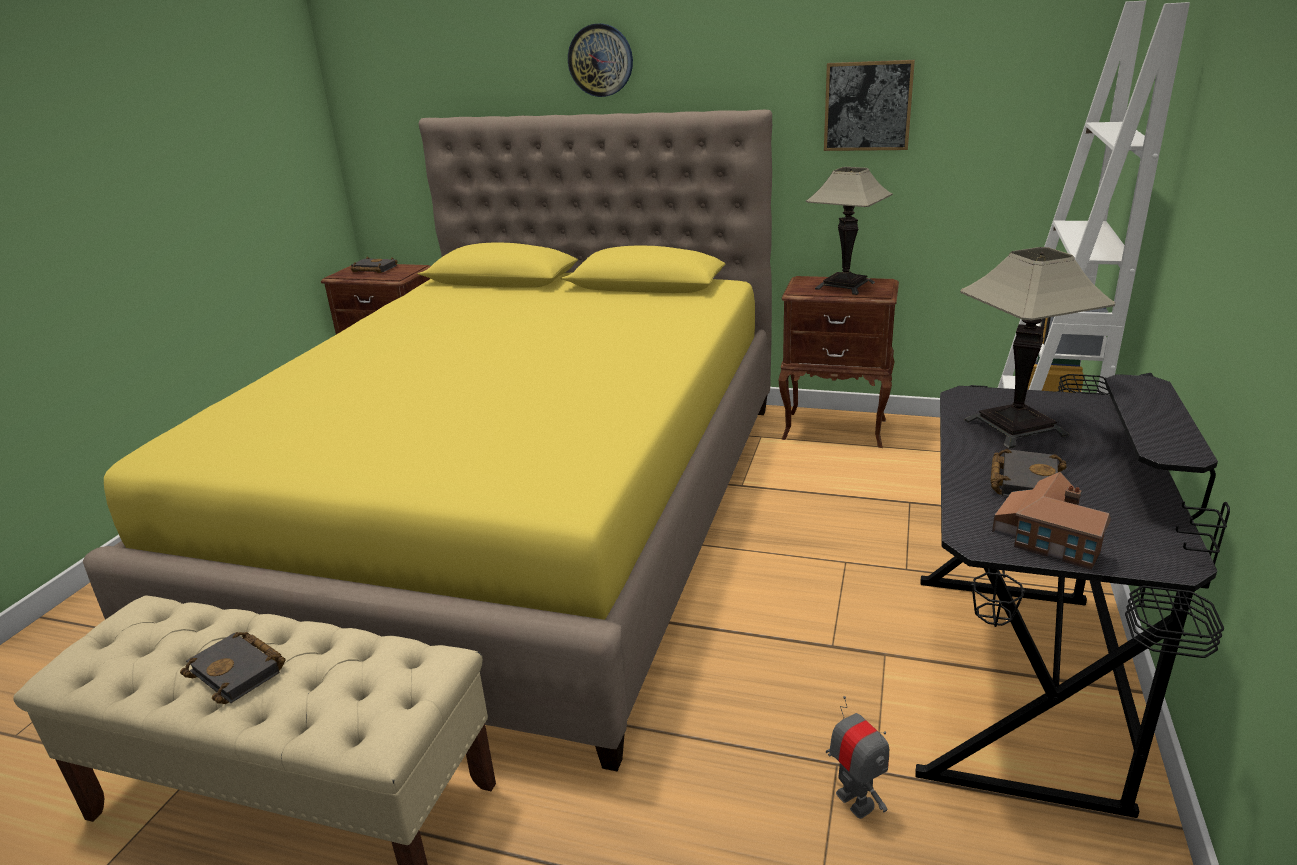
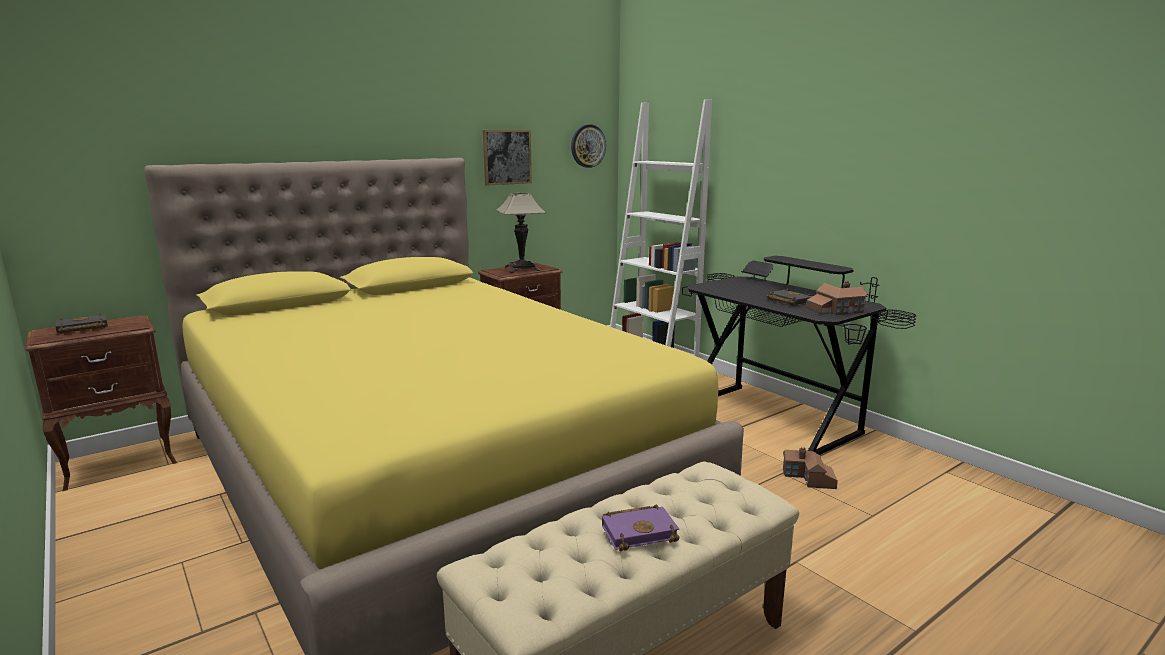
camera: 55 degrees left, 10 degrees down
(240, 672) = (640, 531): black book -> purple book
(600, 60) = (322, 120): wall clock -> wall clock (587, 146)
(855, 801) = (809, 478): toy robot -> toy house
(1015, 427) = (742, 290): table lamp -> none

